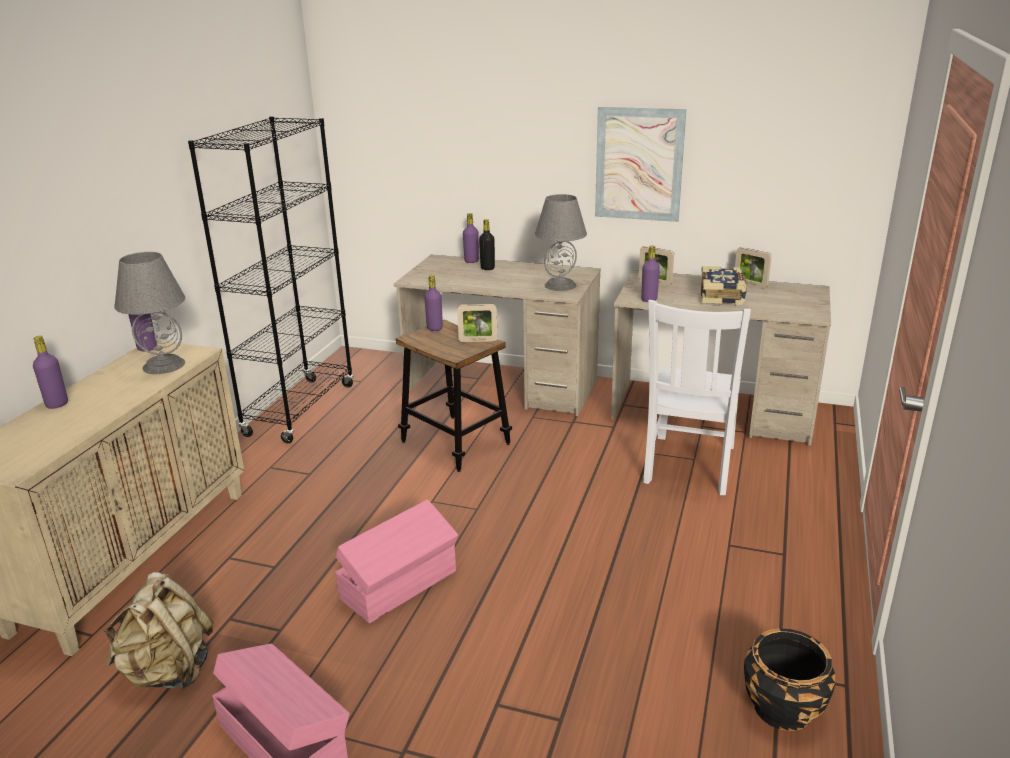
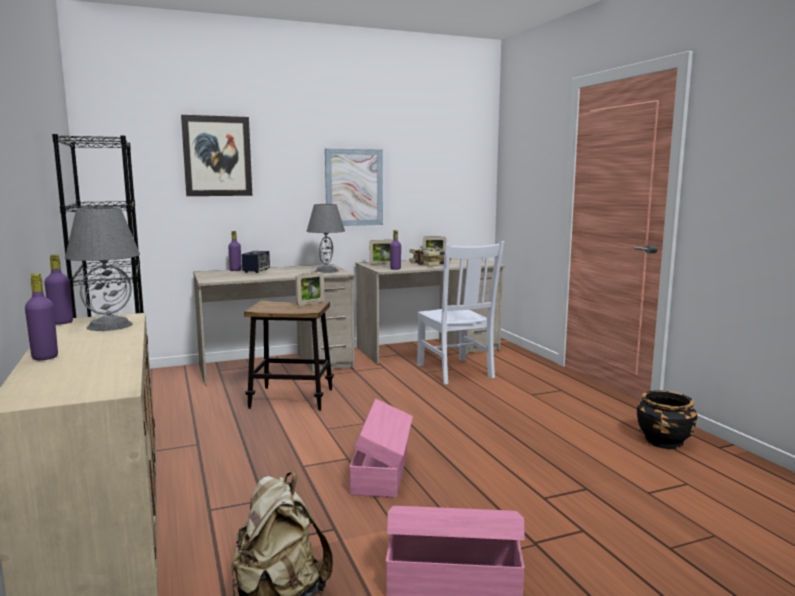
camera: 40 degrees left, 15 degrees down
(434, 328) = (264, 303): purple bottle -> none
(460, 115) = (217, 156): none -> picture
(487, 268) = (256, 271): black bottle -> speaker

